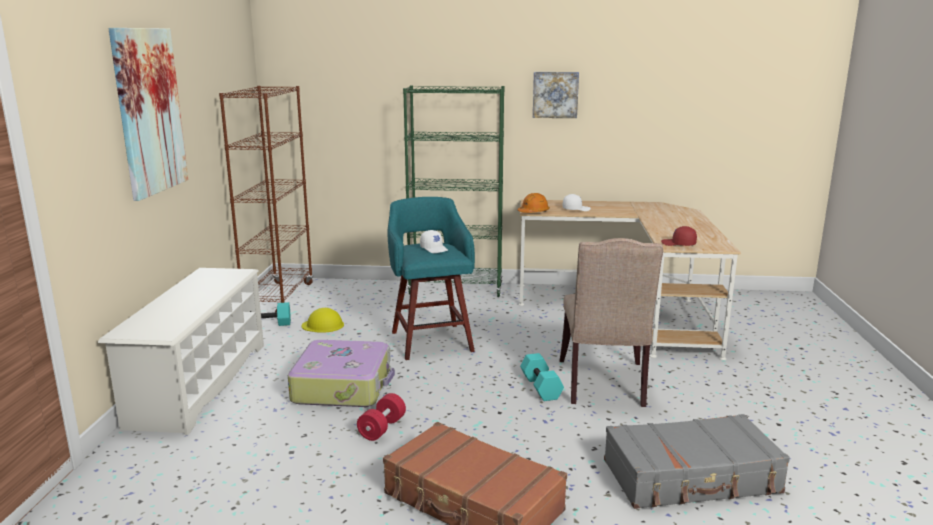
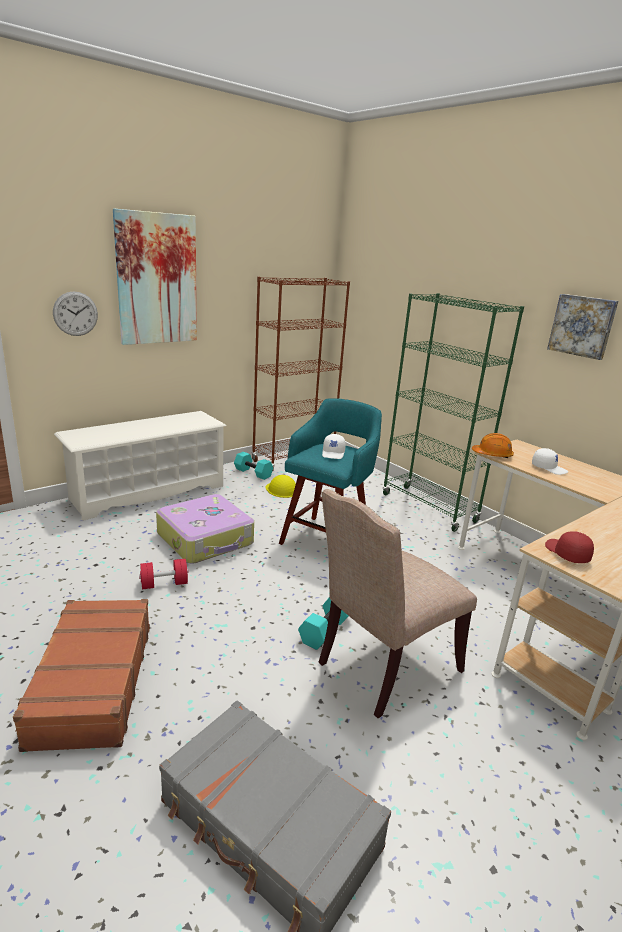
camera: 45 degrees right, 5 degrees up
(95, 170) = (75, 314): none -> wall clock

